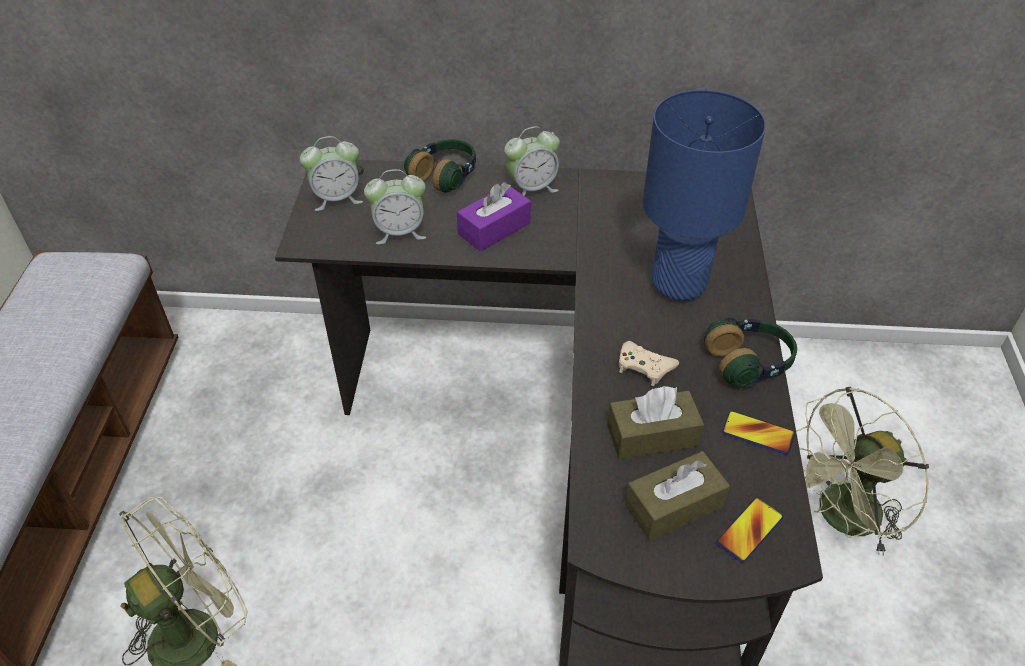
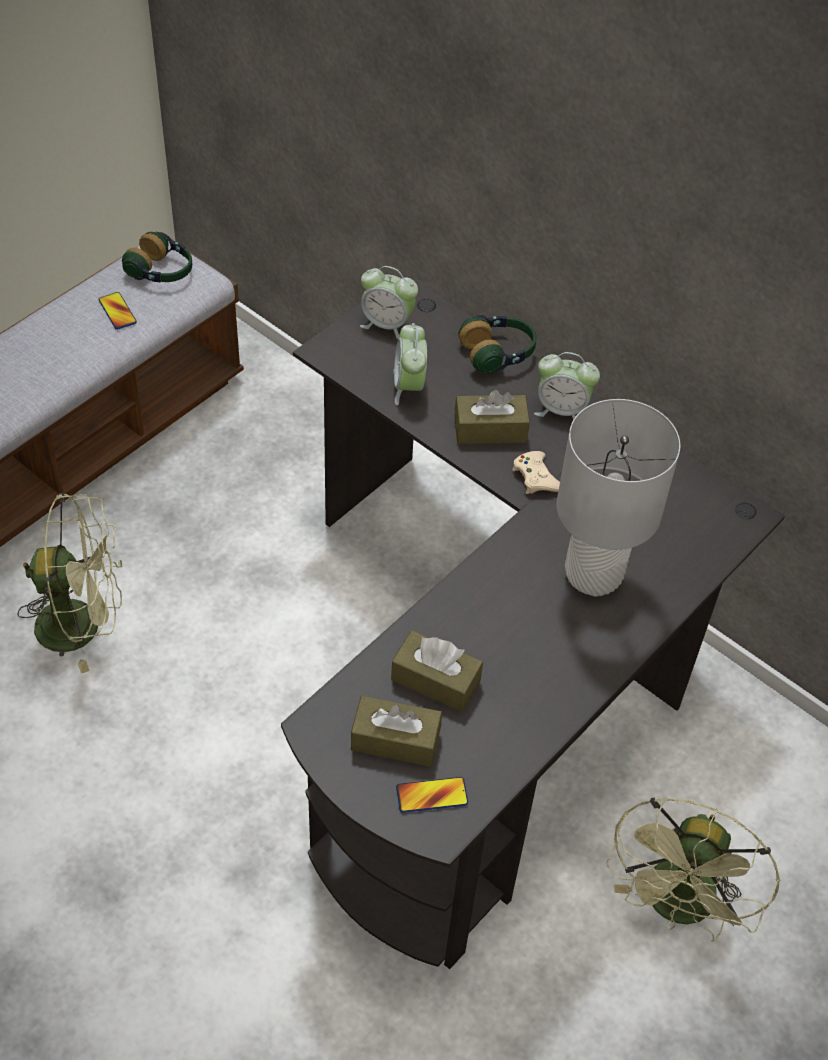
camera: 35 degrees right, 5 degrees up
(399, 232) = (409, 386): alarm clock -> alarm clock turned 60 degrees clockwise
(494, 229) = (490, 429): purple tissue box -> brown tissue box
(644, 366) = (489, 624): beige game controller -> beige game controller (536, 477)
(677, 287) = (592, 577): blue table lamp -> grey table lamp
(749, 363) = (579, 678): headphones -> headphones (161, 272)
(758, 433) = (521, 735): phone -> phone (117, 311)
(840, 518) = (678, 908): green fan -> green fan turned 75 degrees counterclockwise

